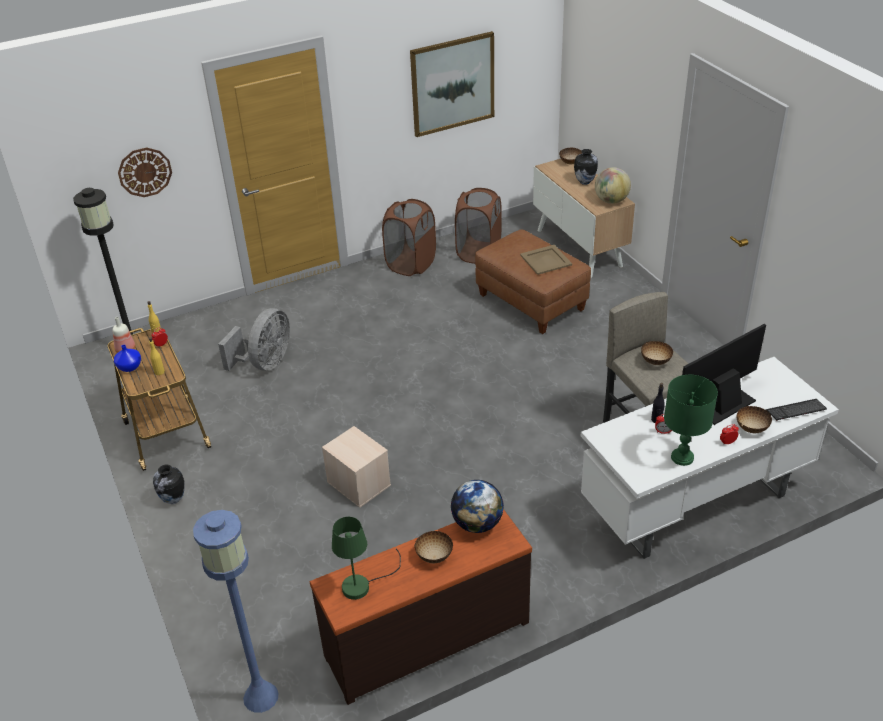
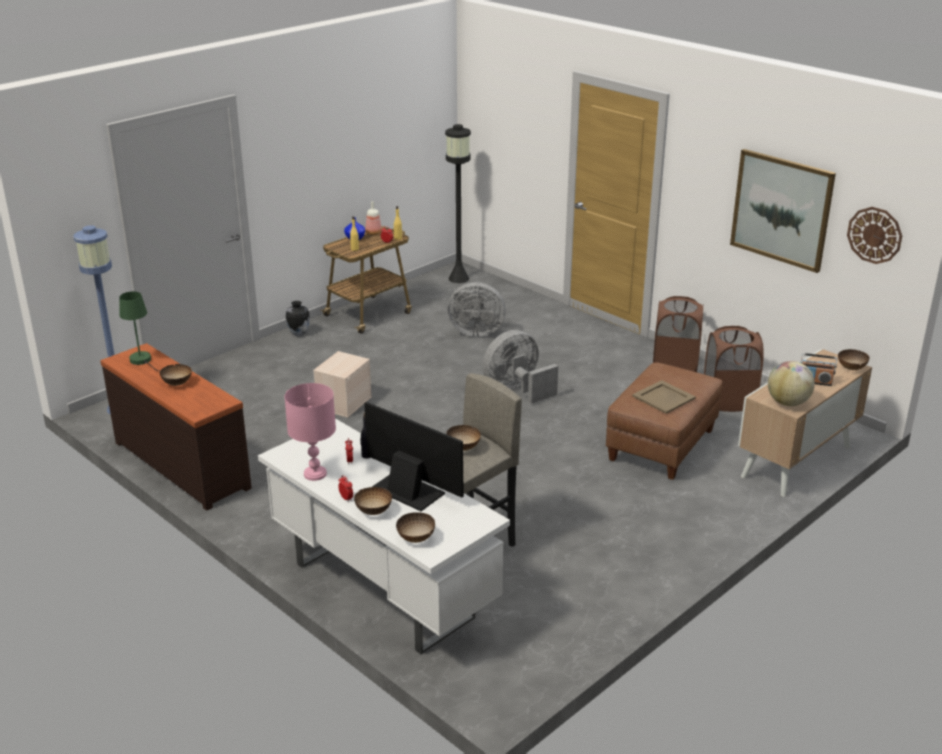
camera: 70 degrees right, 10 degrees down
(145, 172) = (518, 143): wall clock -> wall clock (874, 235)
(399, 360) = (517, 390): none -> grey fan
(477, 524) = (216, 395): globe -> none
(584, 182) = (815, 382): vase -> radio
(681, 457) = (314, 473): green table lamp -> pink table lamp
(796, 410) = (415, 538): keyboard -> bowl

